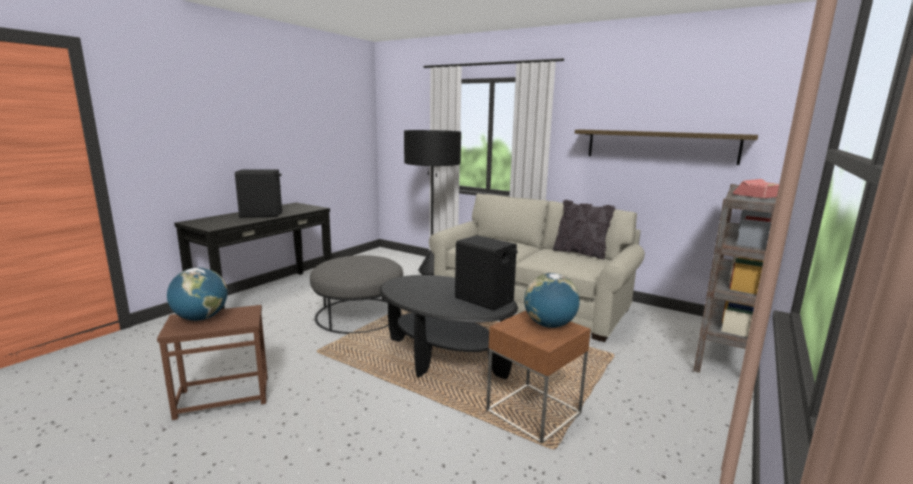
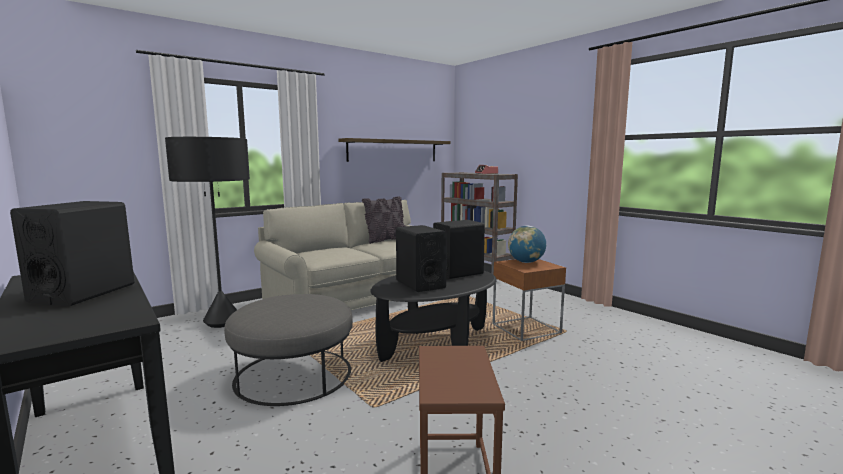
camera: 70 degrees left, 5 degrees down
(201, 318) = (448, 378): globe -> none
(427, 289) = (420, 284): none -> black speaker

